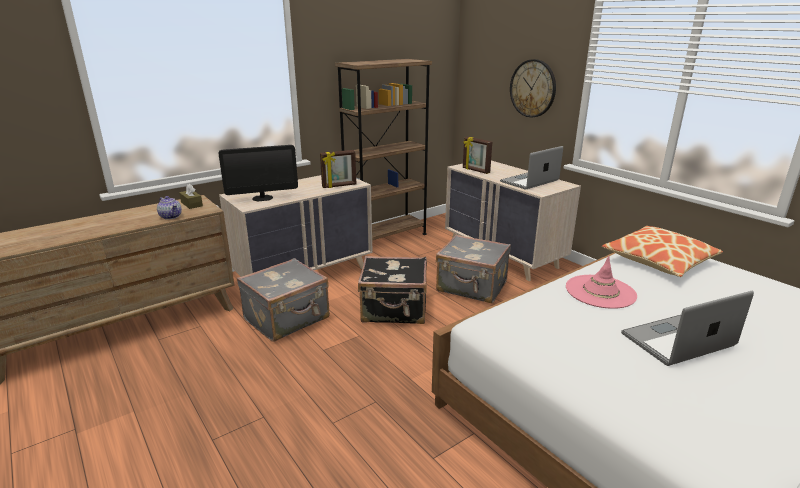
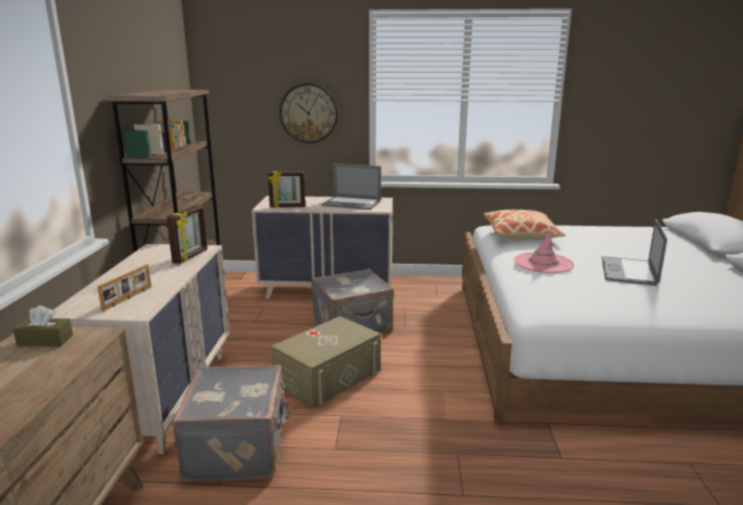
camera: 50 degrees left, 5 degrees down
(171, 216) = (59, 365): teapot -> none
(262, 198) = (128, 298): monitor -> picture frame
(394, 310) = (328, 377): black suitcase -> beige storage box
(529, 181) = (351, 203): laptop -> laptop turned 75 degrees counterclockwise

